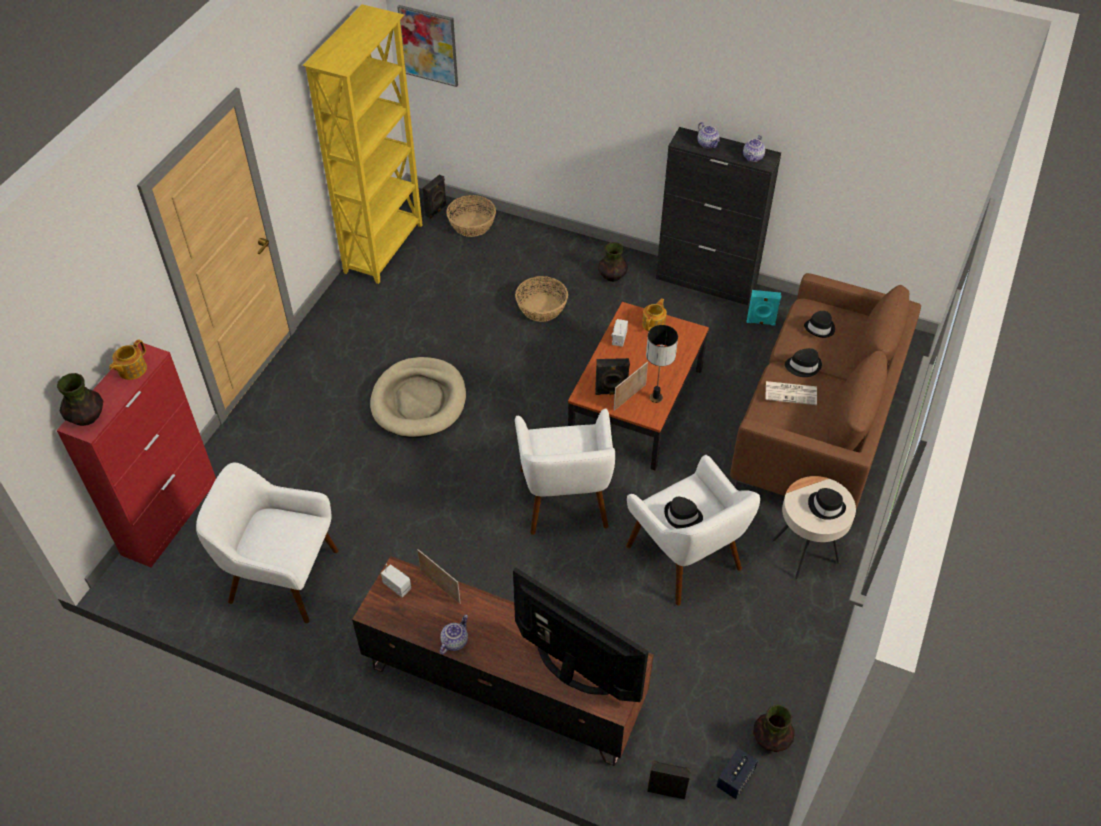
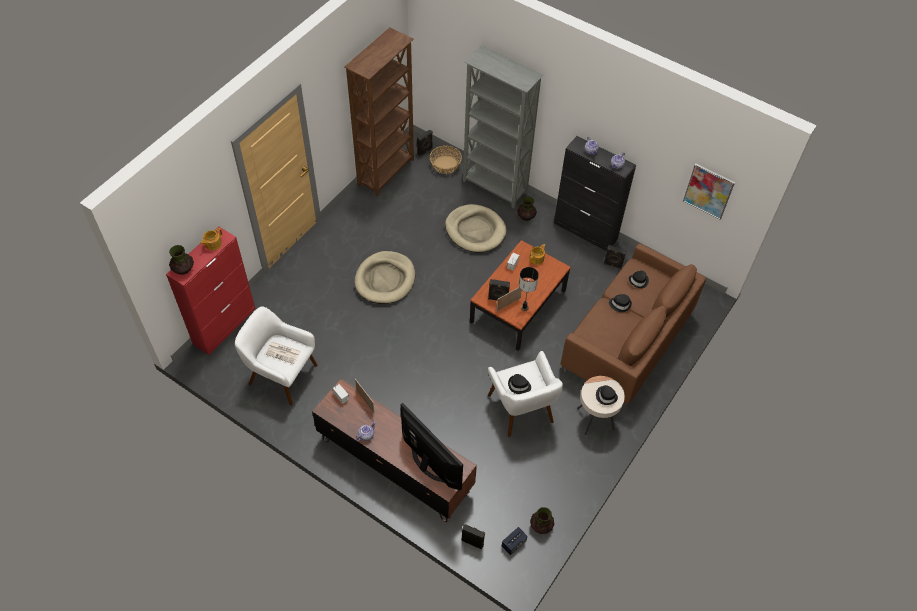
camera: 10 degrees right, 5 degrees up
(385, 248) = (387, 172): yellow bookcase -> brown bookcase
(429, 45) = (431, 53): picture -> picture (708, 191)
(541, 307) = (475, 230): basket -> beige dog bed
(554, 244) = (495, 188): none -> grey bookcase
(565, 499) = (458, 359): white armchair -> none
(760, 322) = (612, 265): turquoise speaker -> black speaker
(791, 393) = (607, 321): newspaper -> newspaper (283, 352)

